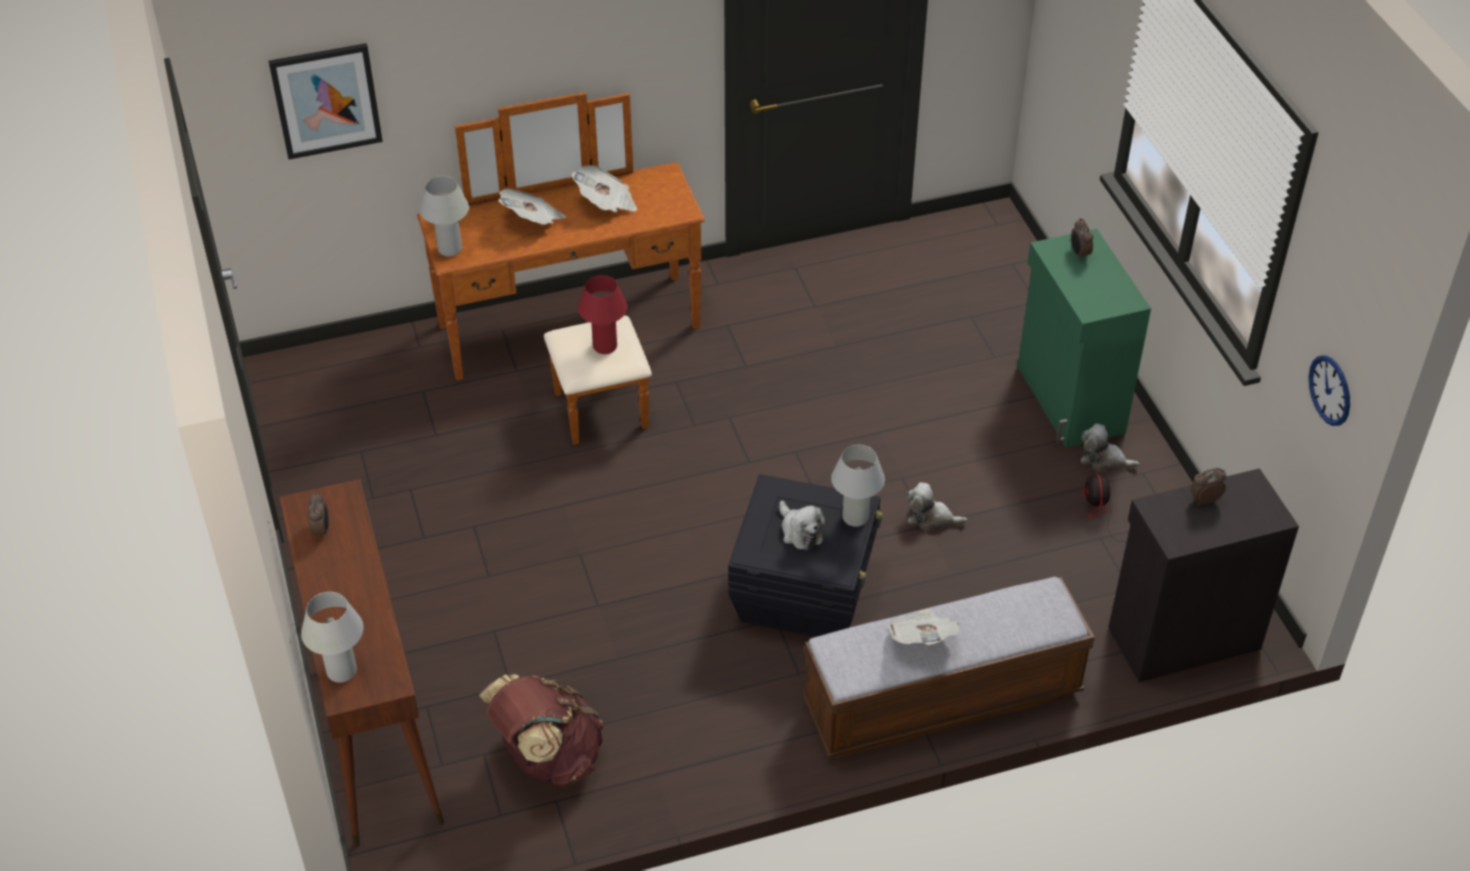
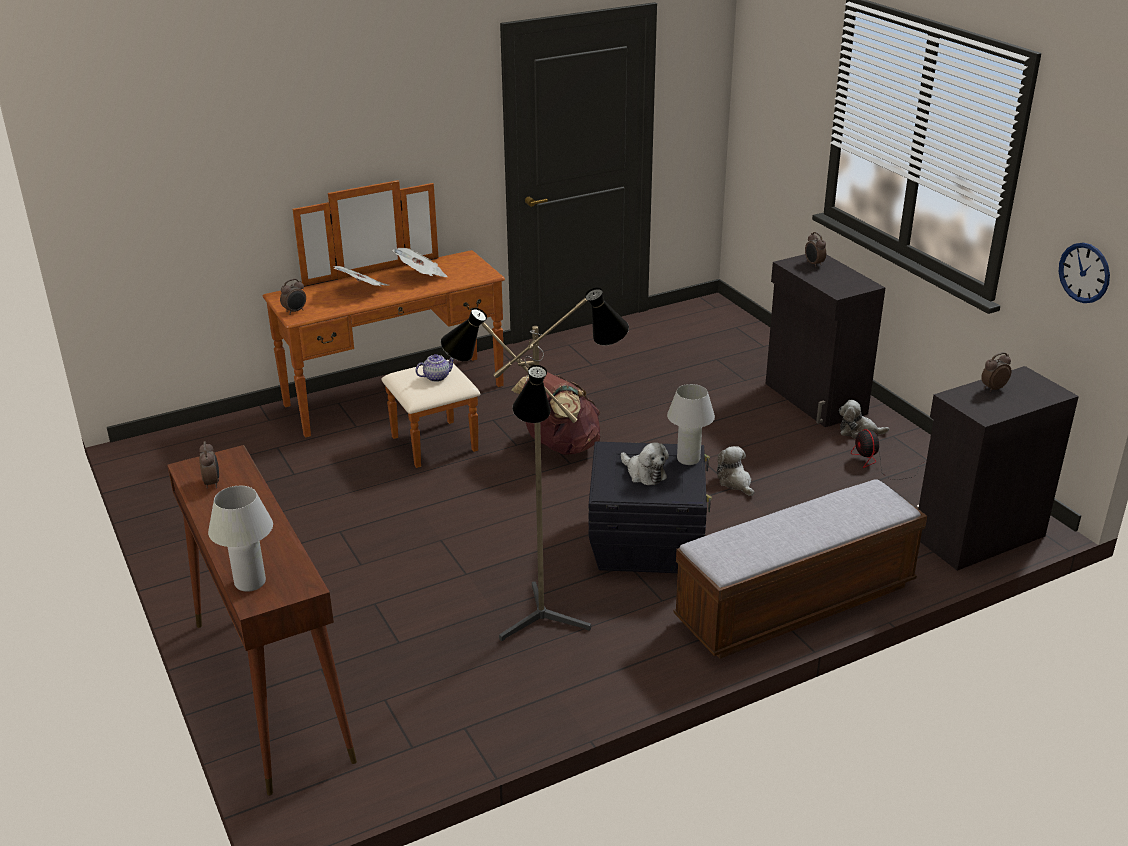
camera: 10 degrees left, 15 degrees down
(326, 100) = (182, 182): picture -> none
(450, 249) = (295, 311): white table lamp -> alarm clock
(548, 758) = (448, 694): brown backpack -> brown backpack (559, 447)
(605, 346) = (437, 377): red table lamp -> teapot
(659, 686) = (539, 625): none -> floor lamp
(922, 639) = (781, 532): newspaper -> none
(931, 518) = (735, 482): plush toy -> plush toy turned 60 degrees clockwise
(1069, 400) = (814, 399): green cabinet -> black cabinet

